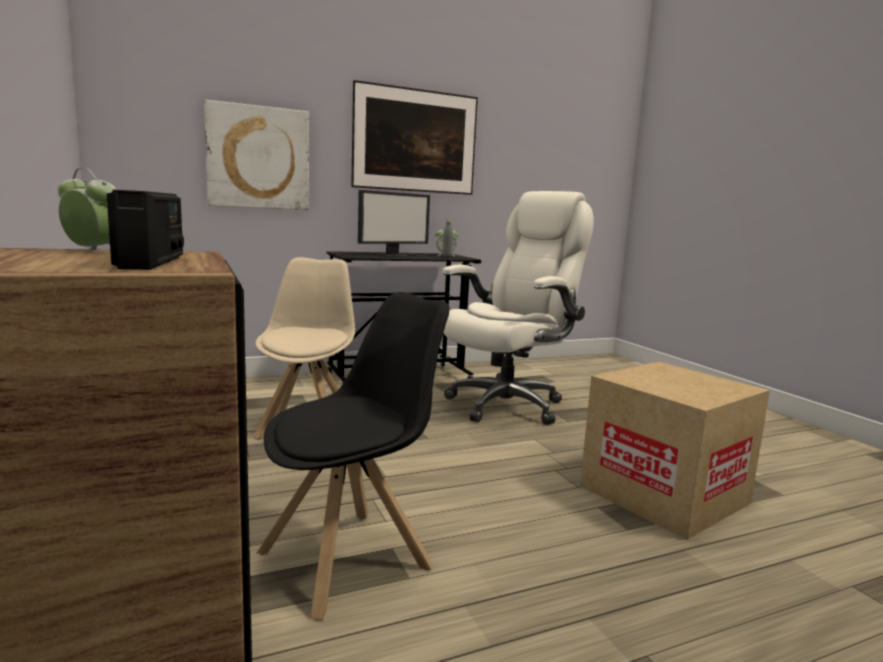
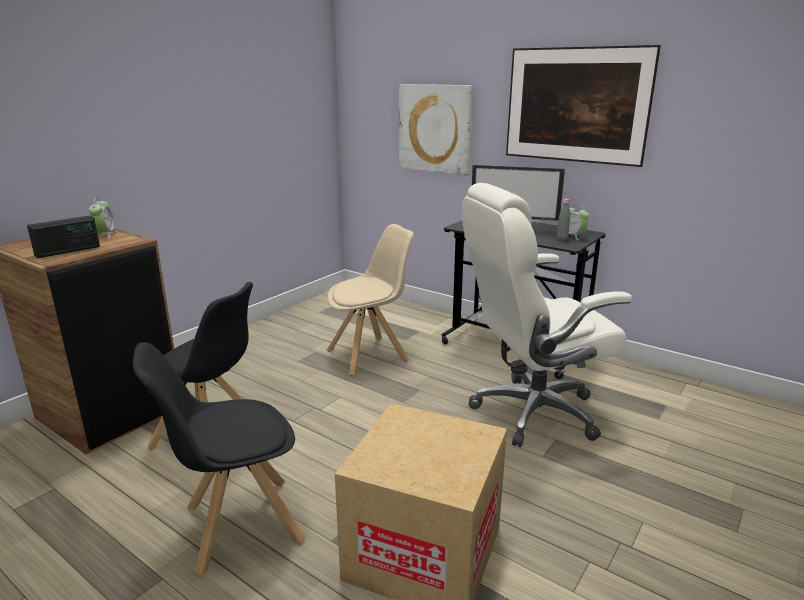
camera: 60 degrees right, 10 degrees up
(507, 405) = (532, 412): white office chair -> white office chair turned 150 degrees clockwise
(571, 578) = (237, 525): none -> black chair

